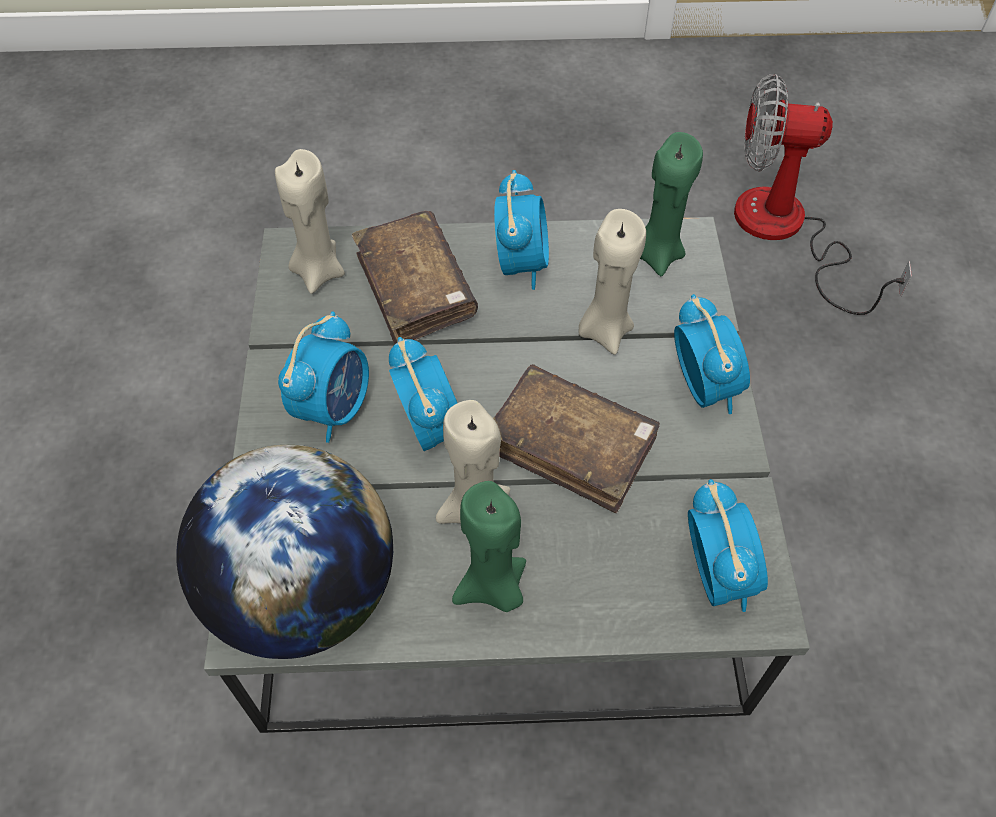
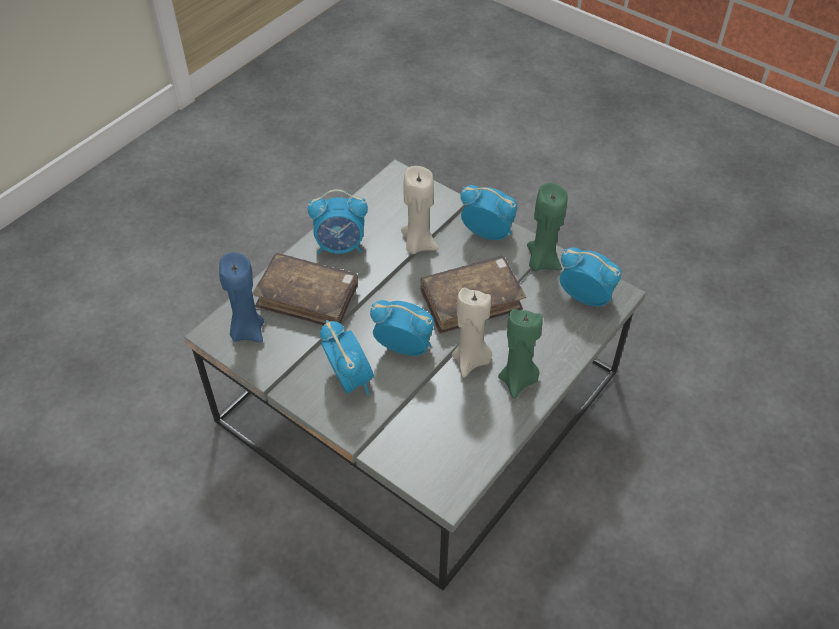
camera: 50 degrees left, 5 degrees down
(304, 593) = (450, 457): globe -> none
(319, 271) = (247, 331): beige candle -> blue candle
(521, 264) = (341, 246): alarm clock -> alarm clock turned 135 degrees clockwise
(657, 255) = (394, 194): green candle -> green candle (541, 261)
(786, 232) = (379, 159): fan -> none

